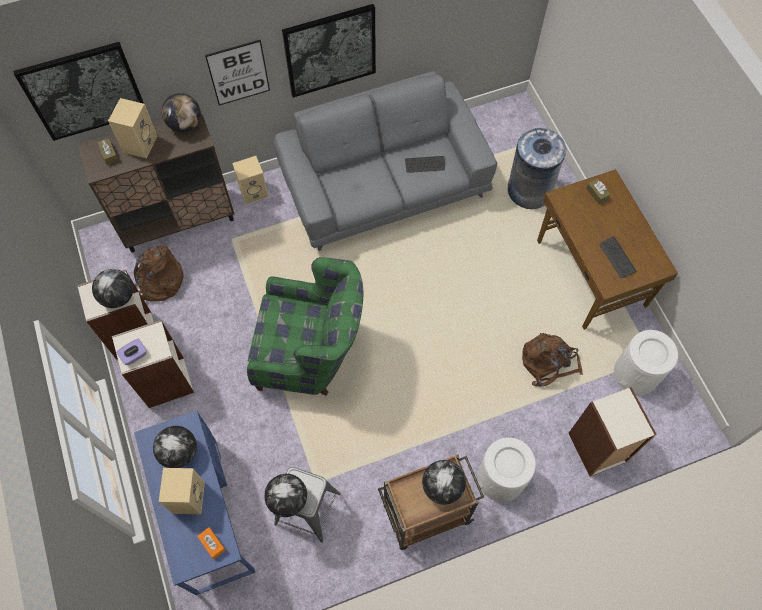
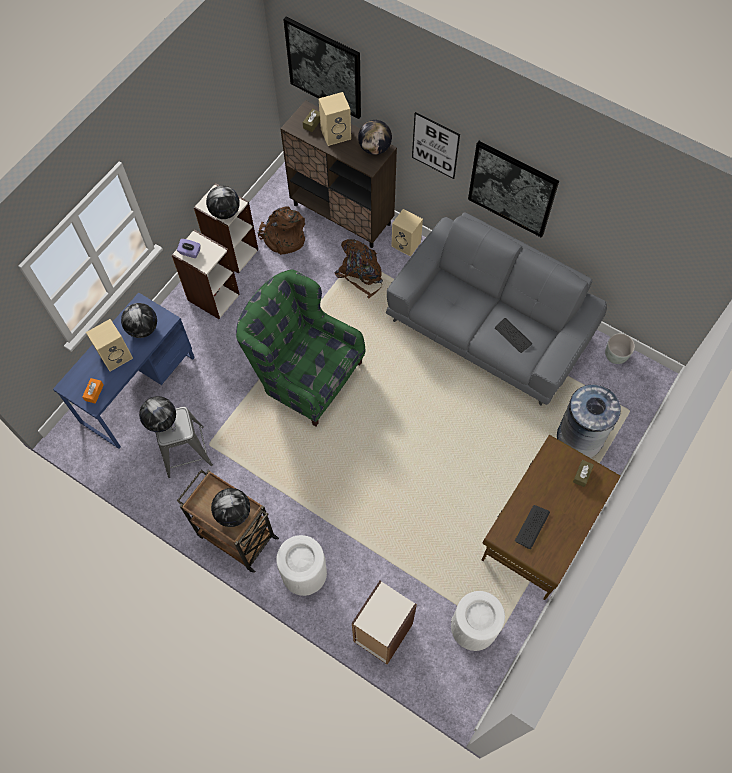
camera: 55 degrees right, 0 degrees up
(311, 354) = (304, 373): green armchair -> green armchair turned 150 degrees clockwise
(480, 119) = (616, 356): none -> grey planter
(548, 362) = (429, 549): brown backpack -> brown backpack (361, 274)

